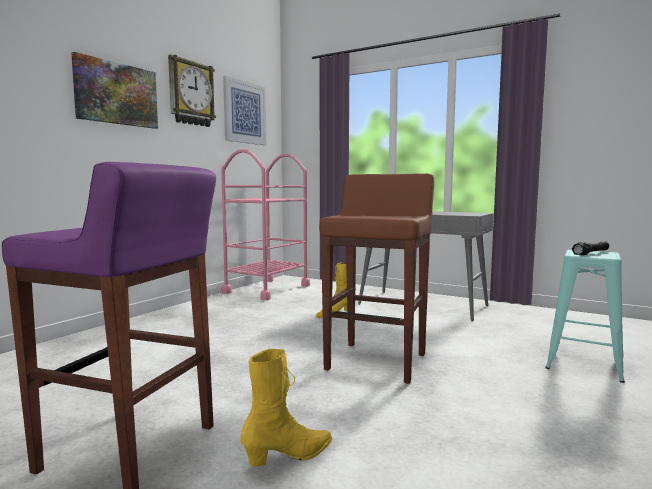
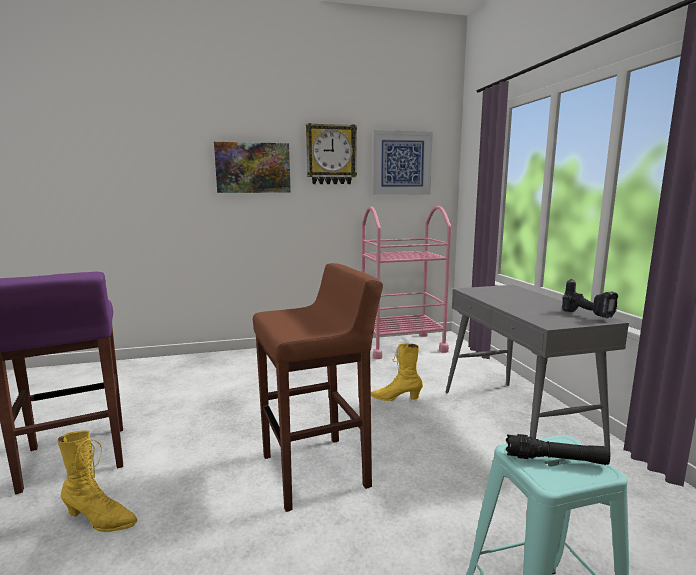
camera: 45 degrees right, 5 degrees up
(470, 212) = (588, 315): none -> power drill

